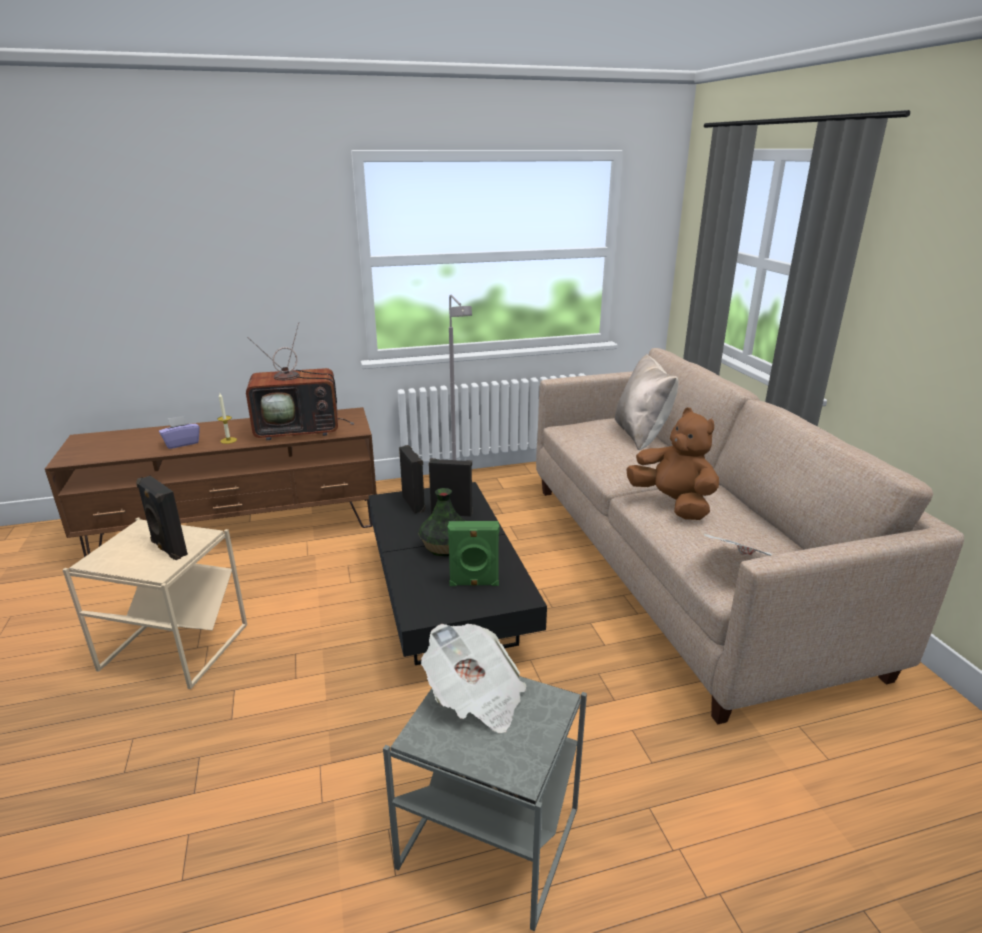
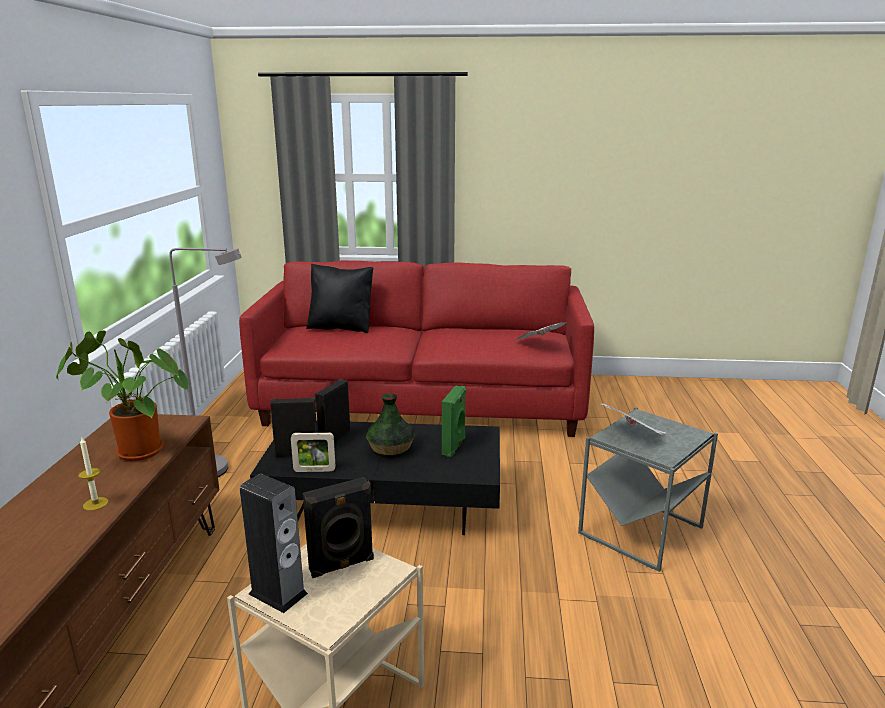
camera: 70 degrees left, 5 degrees down
(136, 533) = (278, 593): none -> speaker
(182, 443) = (48, 543): purple tissue box -> none
(301, 430) = (134, 452): television -> potted plant
(387, 519) = (314, 470): none -> picture frame
(641, 435) = (341, 327): beige pillow -> black pillow
(672, 504) = (456, 342): brown plush toy -> none
(680, 566) = (422, 403): beige sofa -> red sofa

